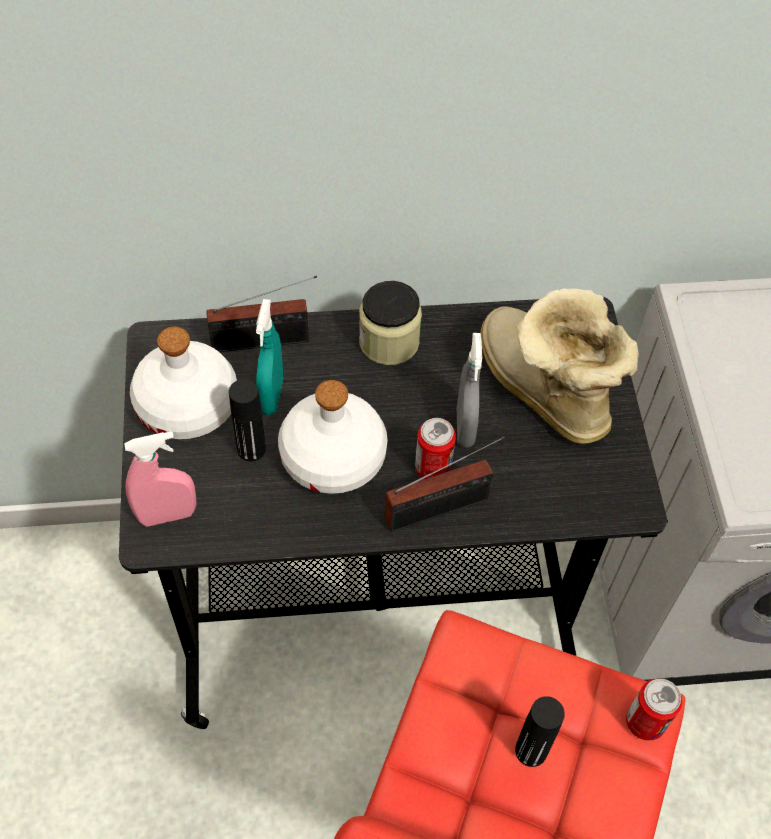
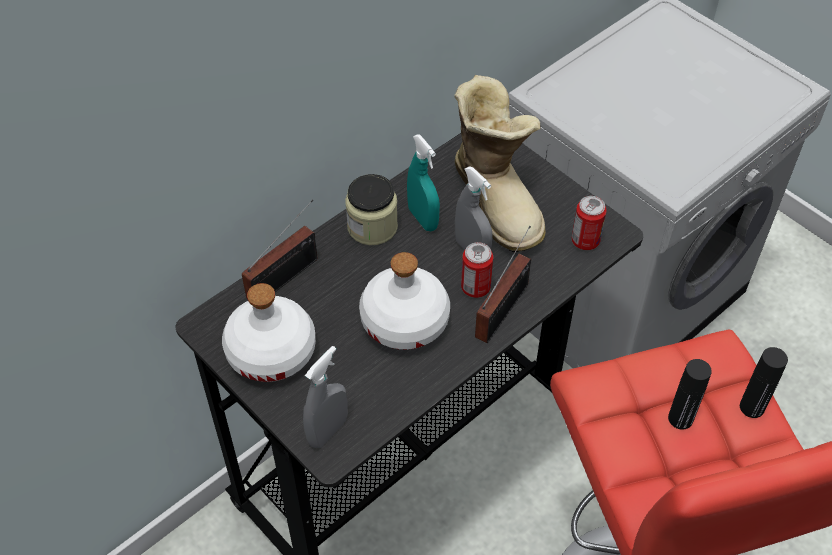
camera: 35 degrees left, 5 degrees down
(167, 515) = (328, 431): pink spray bottle -> grey spray bottle
(251, 449) = (345, 352): black bottle -> black bottle (752, 407)
(271, 395) = (325, 309): turquoise spray bottle -> turquoise spray bottle (423, 219)
(541, 392) = (499, 200): boot -> boot turned 135 degrees counterclockwise
(645, 722) = (727, 356): can -> can (585, 241)

